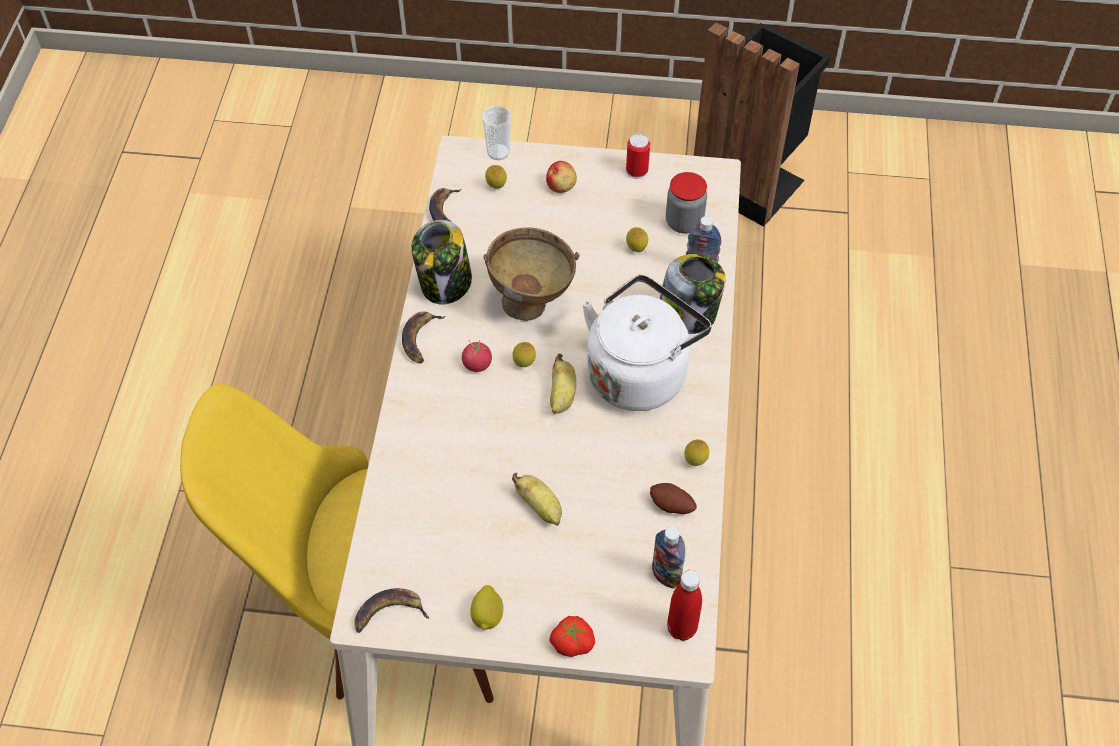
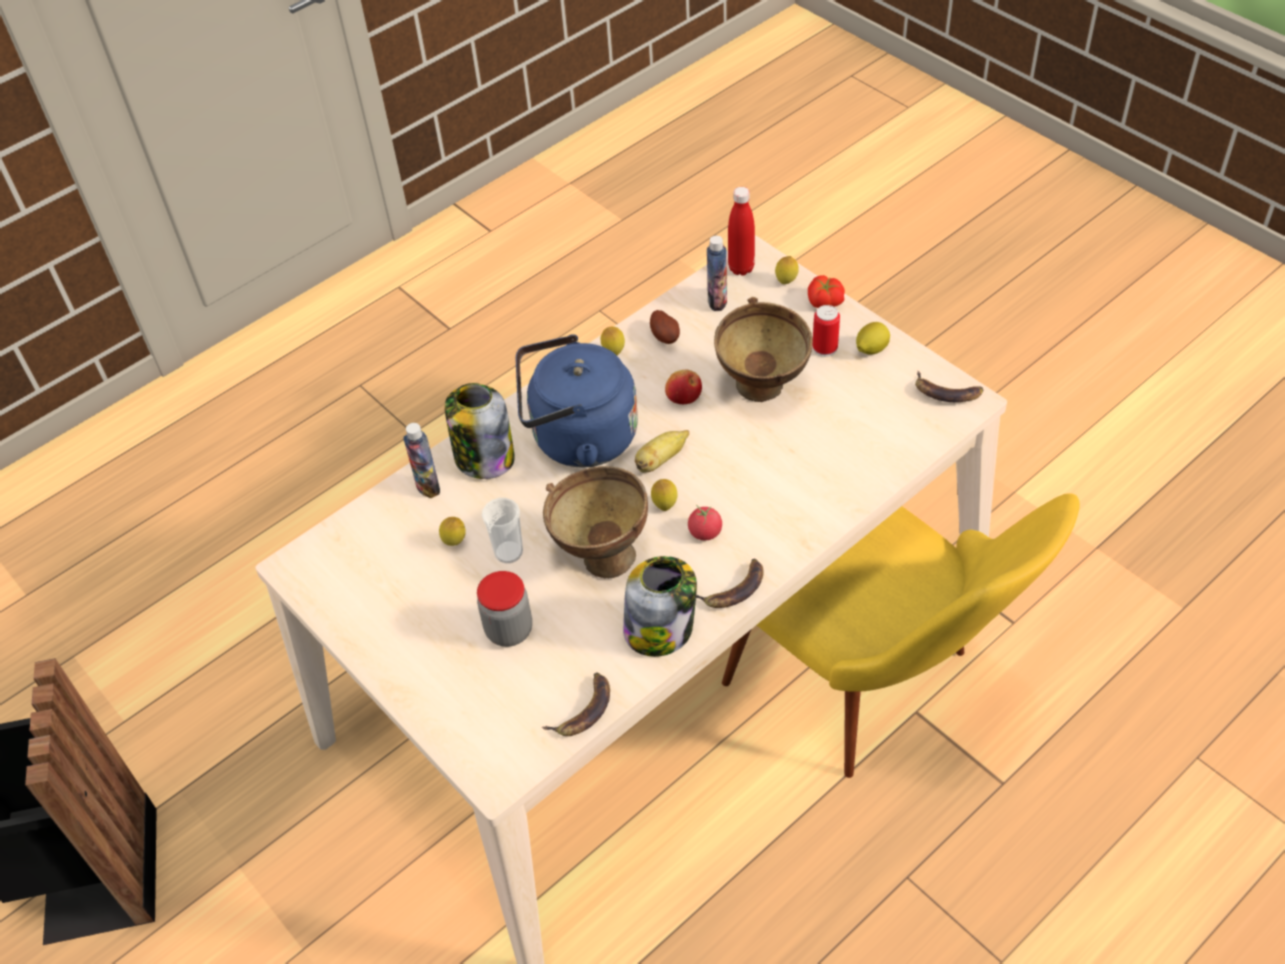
camera: 135 degrees left, 5 degrees down
(496, 187) = (504, 704): lemon -> lemon (786, 282)
(498, 152) = (458, 748): cup -> cup (508, 552)
(540, 507) = (763, 392): banana -> brown bowl
(561, 185) = (442, 658): apple -> apple (683, 397)
(637, 171) = (356, 622): can -> can (825, 348)
(639, 372) = (578, 439): white kettle -> blue kettle
(684, 222) = (383, 539): jar -> jar (509, 630)

